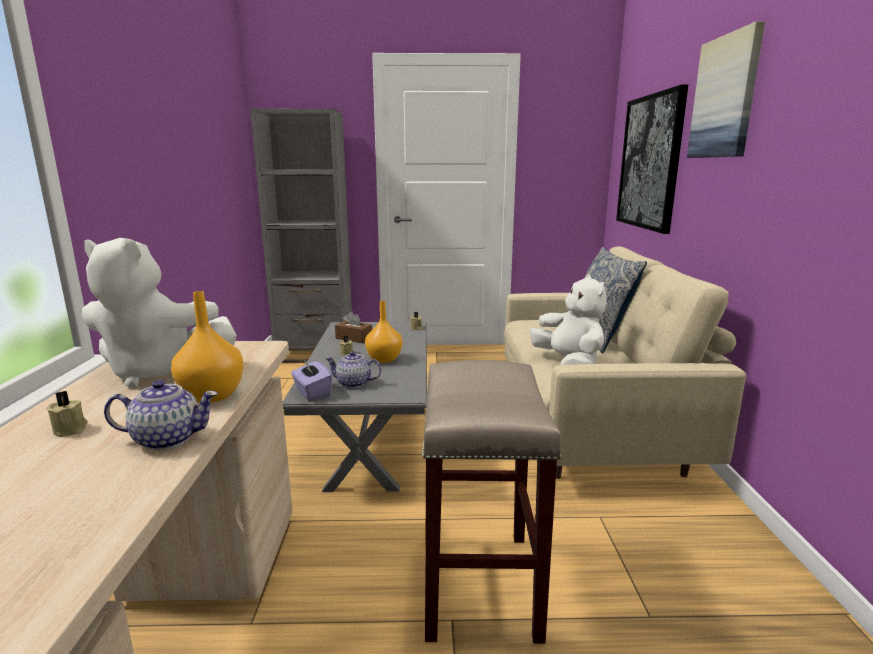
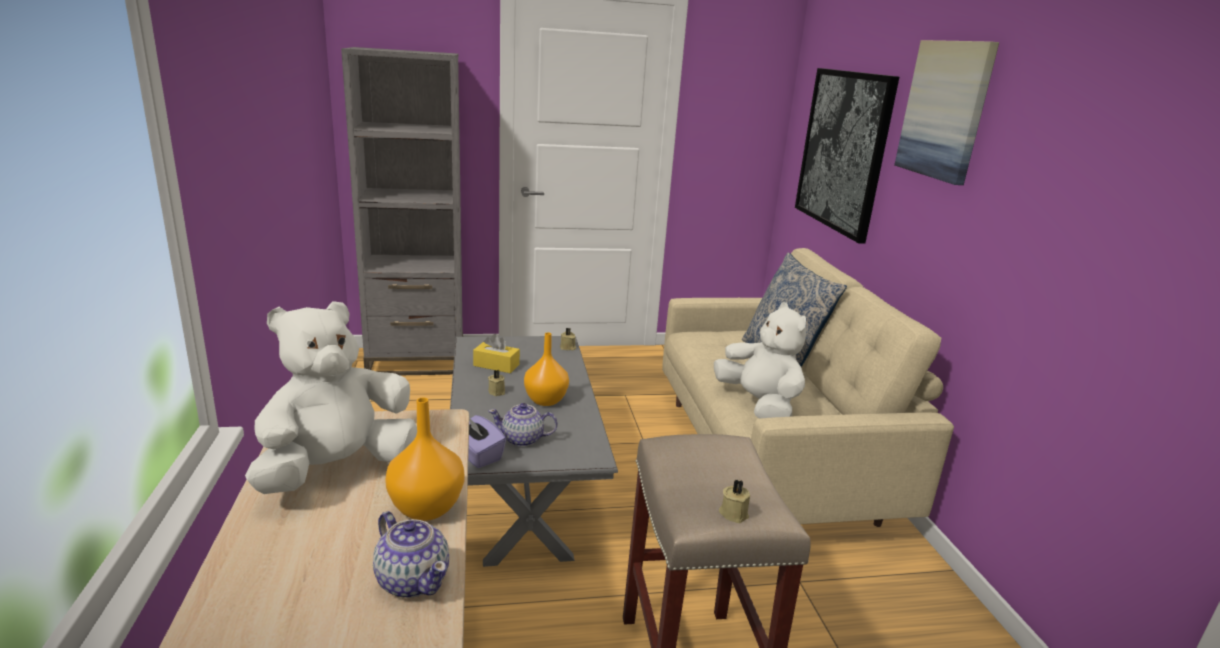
camera: 10 degrees left, 5 degrees up
(71, 429) = (290, 570): beige candle -> beige candle (734, 513)
(158, 372) = (338, 470): white plush toy -> white plush toy turned 135 degrees clockwise
(167, 439) = (413, 579): teapot -> teapot turned 60 degrees clockwise
(354, 338) = (496, 365): brown tissue box -> yellow tissue box

